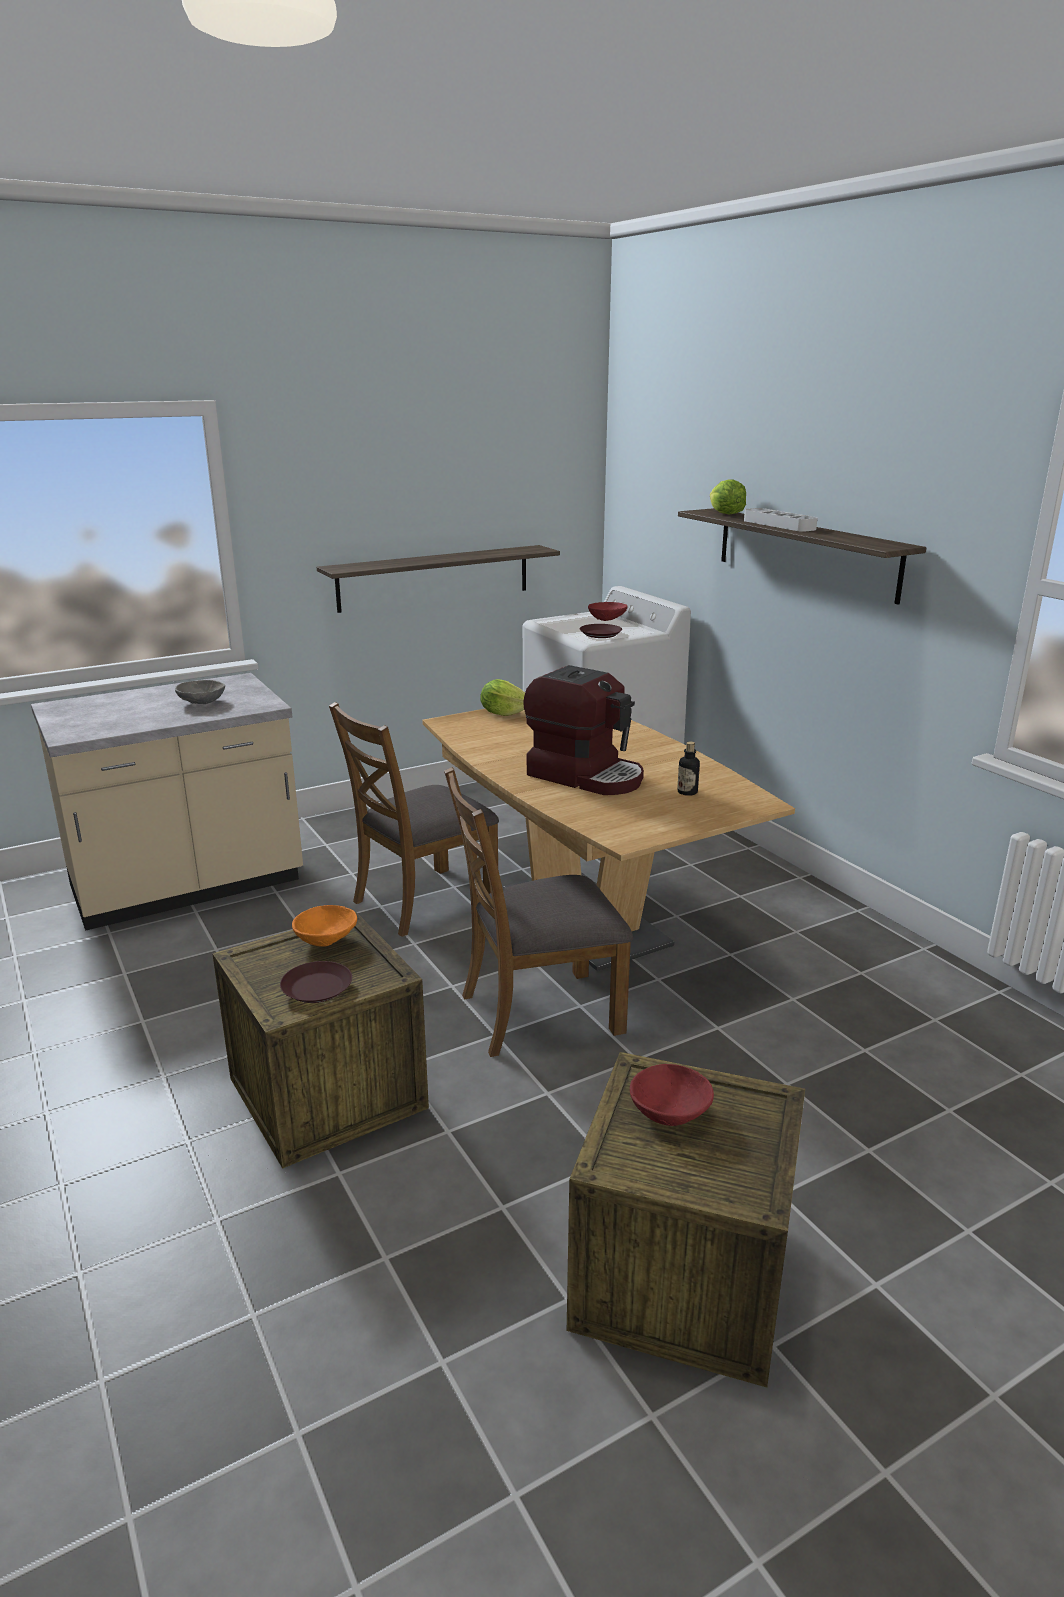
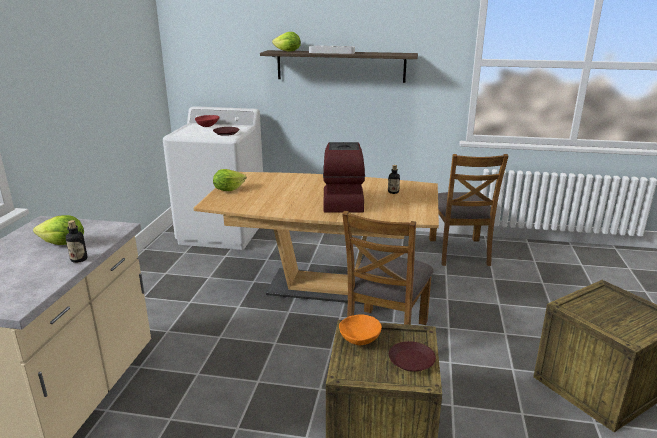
camera: 50 degrees left, 0 degrees up
(178, 720) = (79, 259): none -> bottle
(201, 703) = (63, 244): grey bowl -> lettuce
(423, 901) = (237, 321): brown chair -> brown chair (460, 252)
(434, 578) = (103, 119): shelf -> none
(586, 775) = (342, 201): coffee machine -> coffee machine turned 75 degrees counterclockwise
(671, 1113) = (600, 311): red bowl -> none

